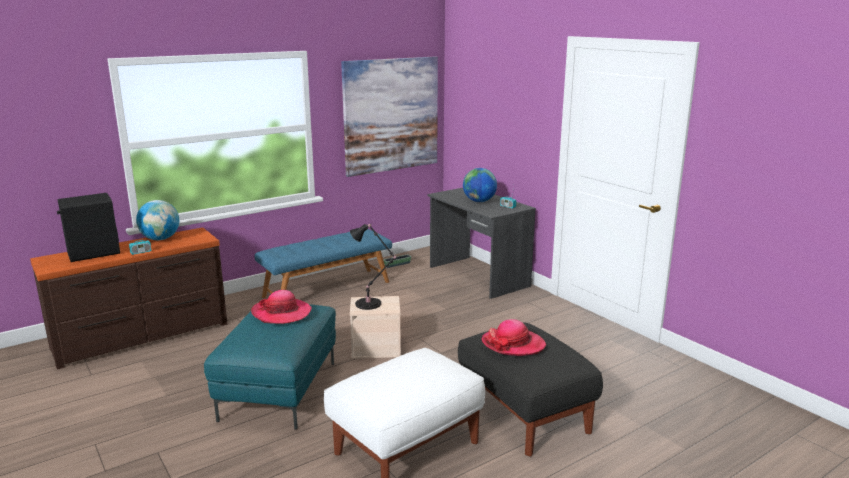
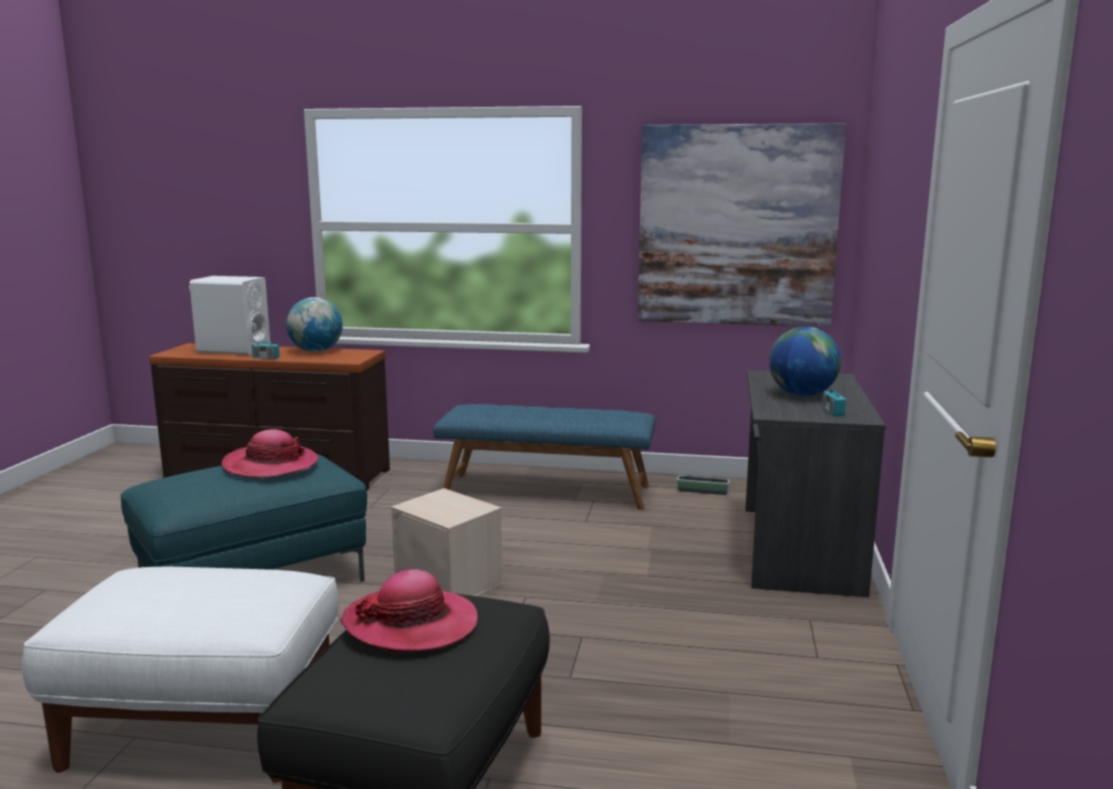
camera: 45 degrees right, 5 degrees down
(93, 253) = (233, 350): black speaker -> white speaker
(370, 304) = (442, 504): black table lamp -> none

